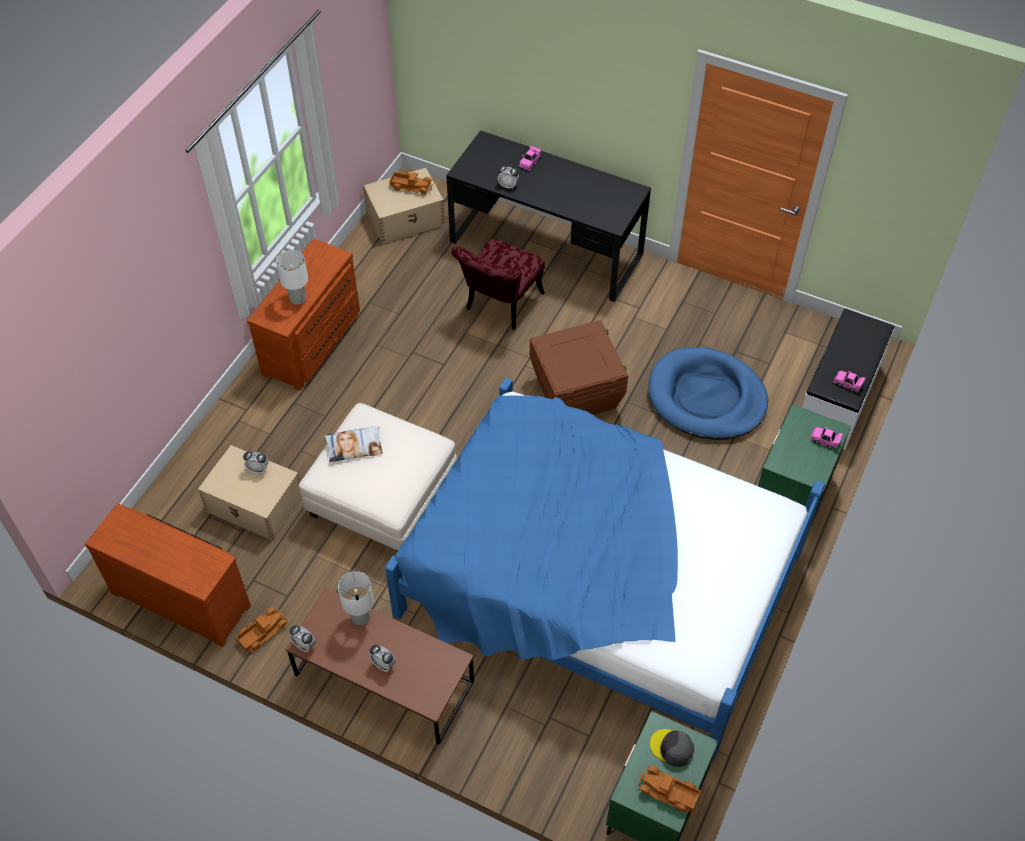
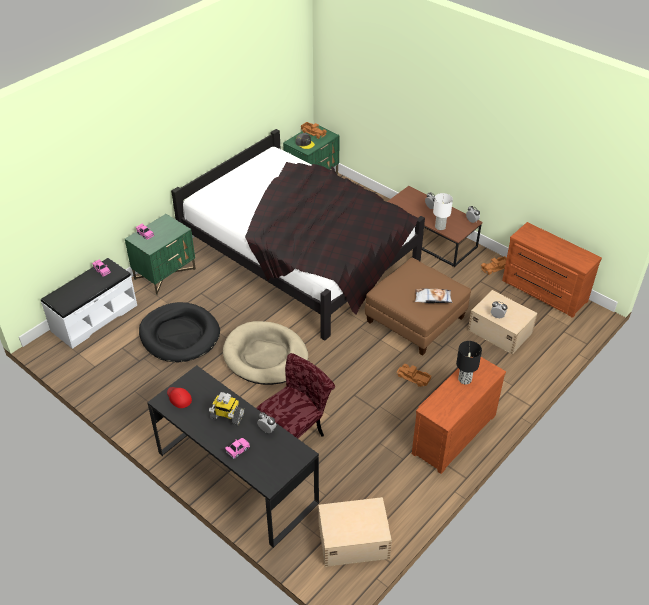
camera: 165 degrees left, 10 degrees down
(297, 298) = (465, 379): white table lamp -> black table lamp
(383, 496) = (415, 319): white ottoman -> brown ottoman
(411, 186) = (344, 527): toy truck -> toy truck (413, 378)
(557, 190) = (227, 416): none -> toy robot
(576, 392) = (265, 356): brown storage box -> beige dog bed
(597, 583) = (301, 255): blue bed -> black bed
(619, 198) = (179, 398): none -> red cap
(706, 397) = (179, 335): blue dog bed -> black dog bed

